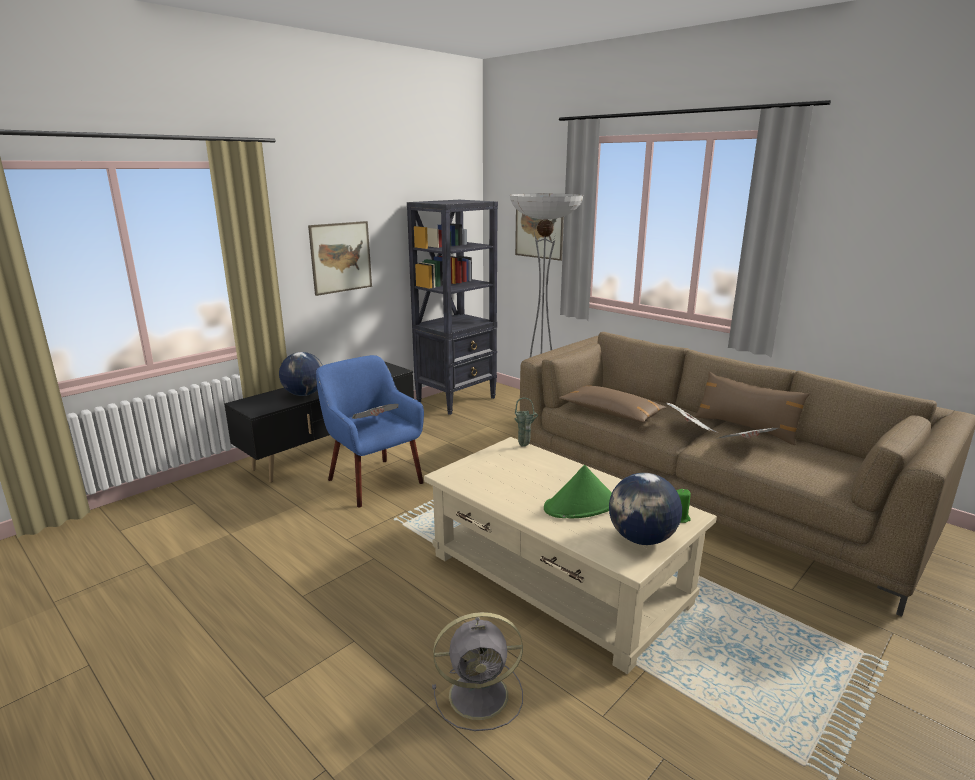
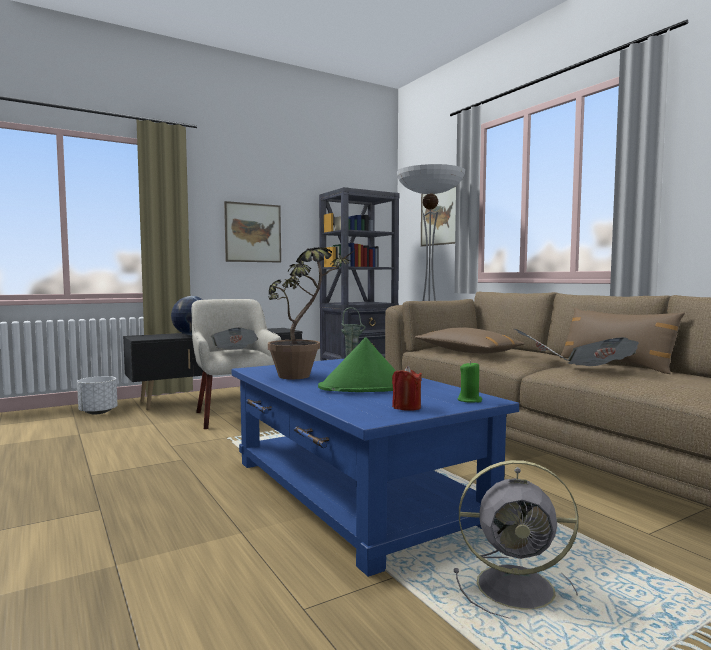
camera: 15 degrees right, 15 degrees down
(217, 493) = (98, 412): none -> white planter
(373, 481) = (235, 416): blue armchair -> beige armchair
(481, 695) = (180, 567): grey fan -> grey fan (519, 588)
(507, 483) = (305, 375): none -> potted plant
(557, 579) = (352, 492): beige coffee table -> blue coffee table
(642, 539) = (406, 407): globe -> red candle

